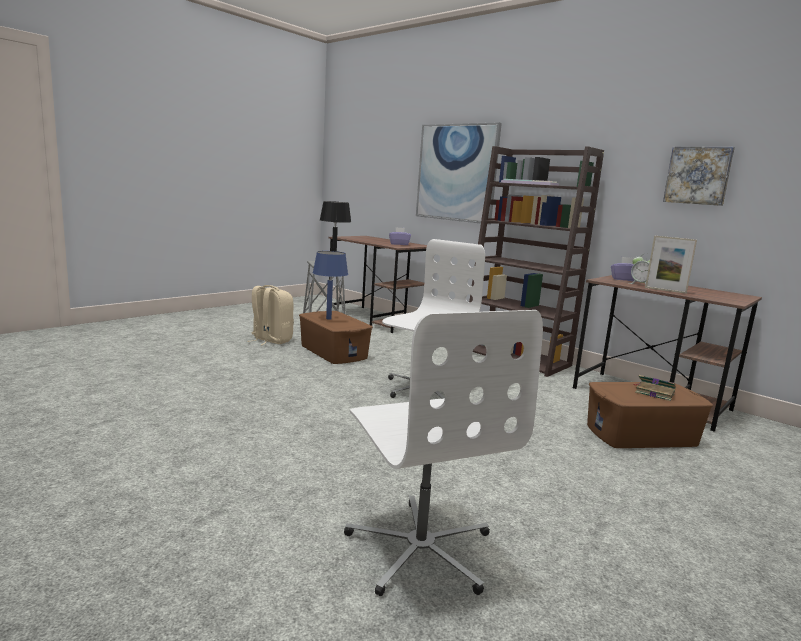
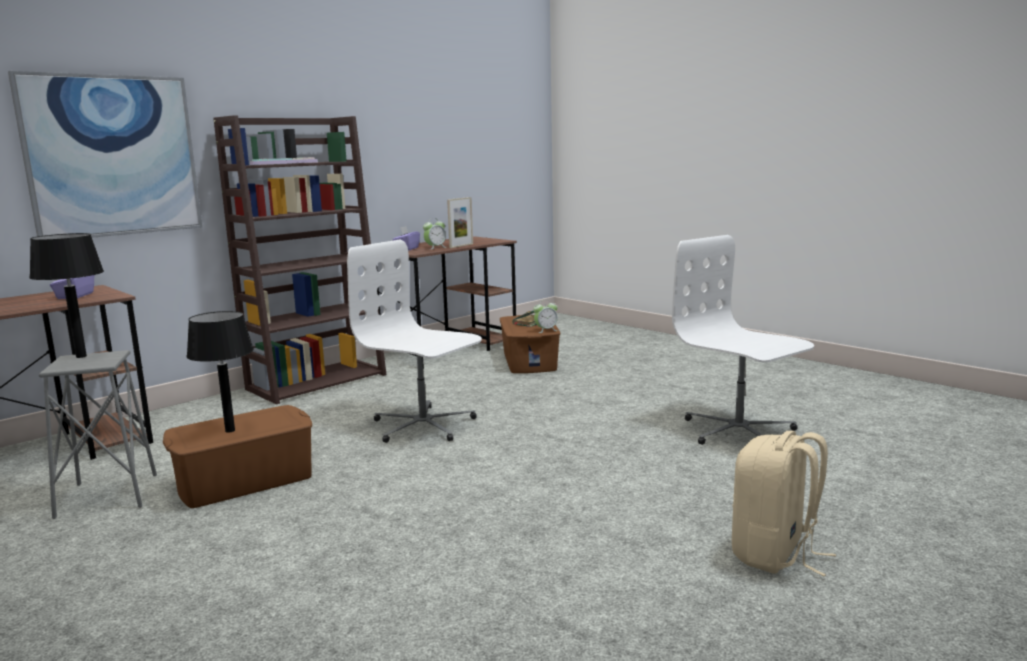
camera: 85 degrees left, 0 degrees up
(270, 340) = (137, 541): beige backpack -> beige backpack (775, 554)
(328, 318) = (229, 430): blue table lamp -> black table lamp
(421, 548) = (738, 431): white office chair -> white office chair turned 105 degrees counterclockwise
(623, 398) = (546, 330): none -> alarm clock
(698, 175) = (411, 141): picture -> none

